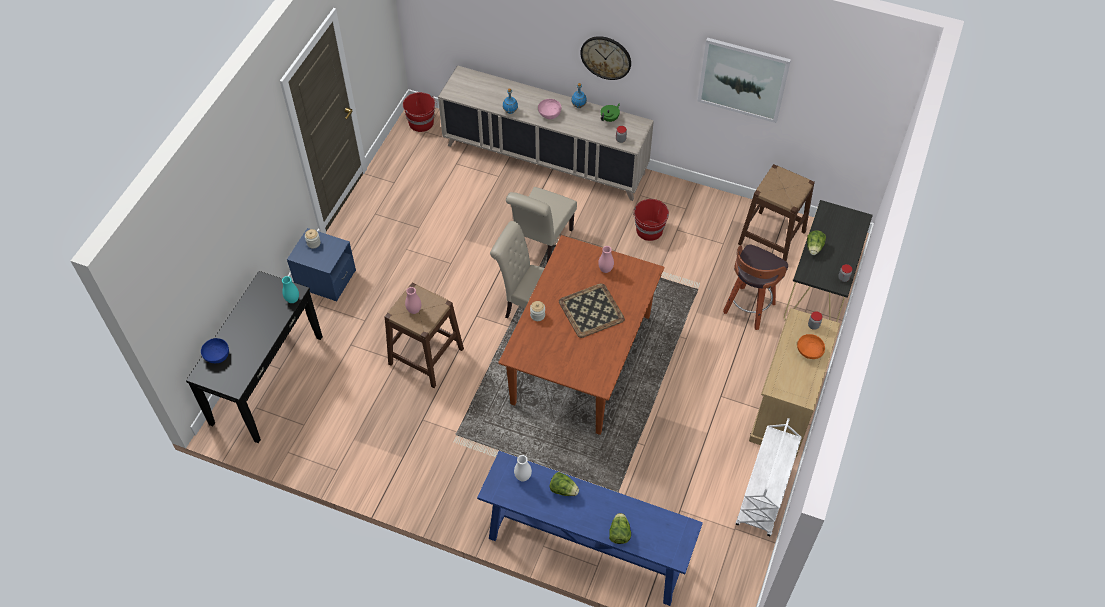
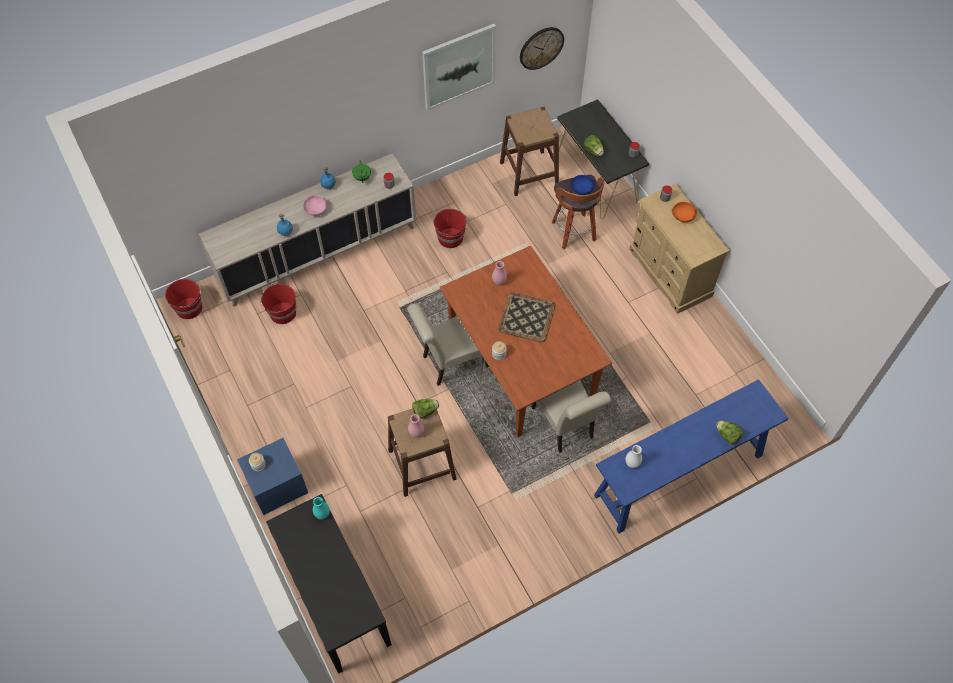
camera: 50 degrees left, 5 degrees up
(217, 355) = (324, 610): blue bowl -> blue bowl (581, 189)
(471, 177) = (282, 313): none -> red bucket
(541, 245) = (395, 314): beige chair -> beige chair (565, 426)
(563, 489) = (664, 445): lettuce -> lettuce (425, 411)
(606, 57) = (337, 129): wall clock -> wall clock (541, 47)
(763, 496) = (726, 338): white cart -> none

